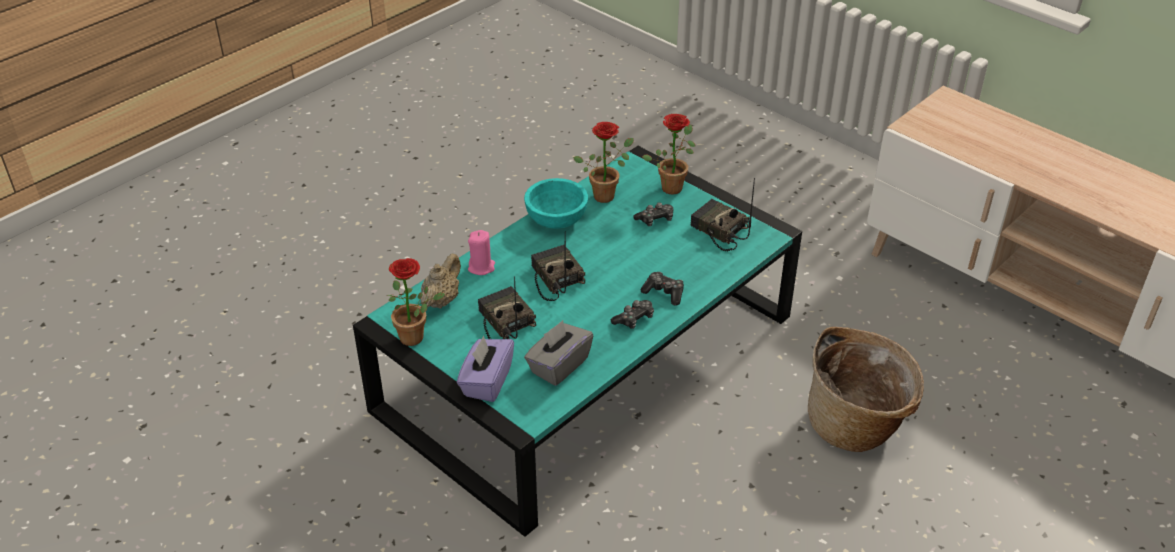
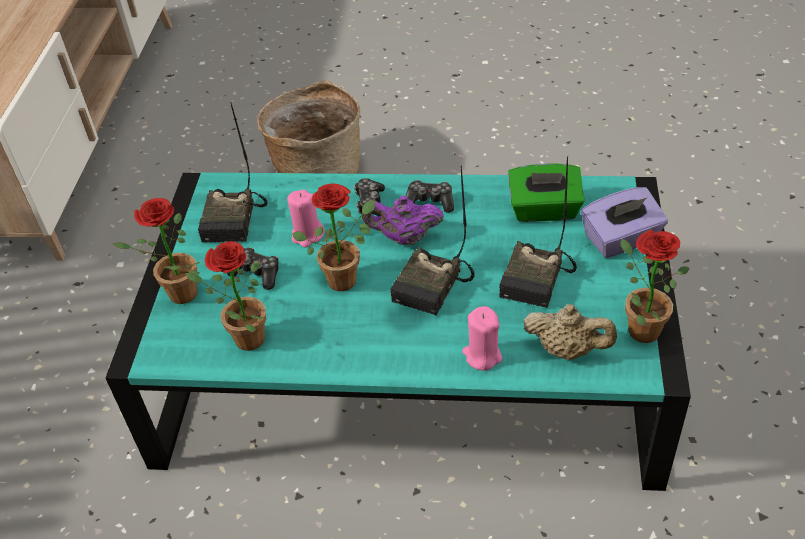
camera: 125 degrees left, 5 degrees up
(441, 300) = (567, 350): beige teapot -> beige teapot turned 150 degrees counterclockwise
(556, 220) = (335, 351): turquoise bowl -> none
(559, 366) = (544, 210): grey tissue box -> green tissue box
(609, 250) = (346, 276): none -> potted plant
(613, 289) = (404, 238): none -> purple teapot
(667, 252) = (307, 235): none -> pink candle

